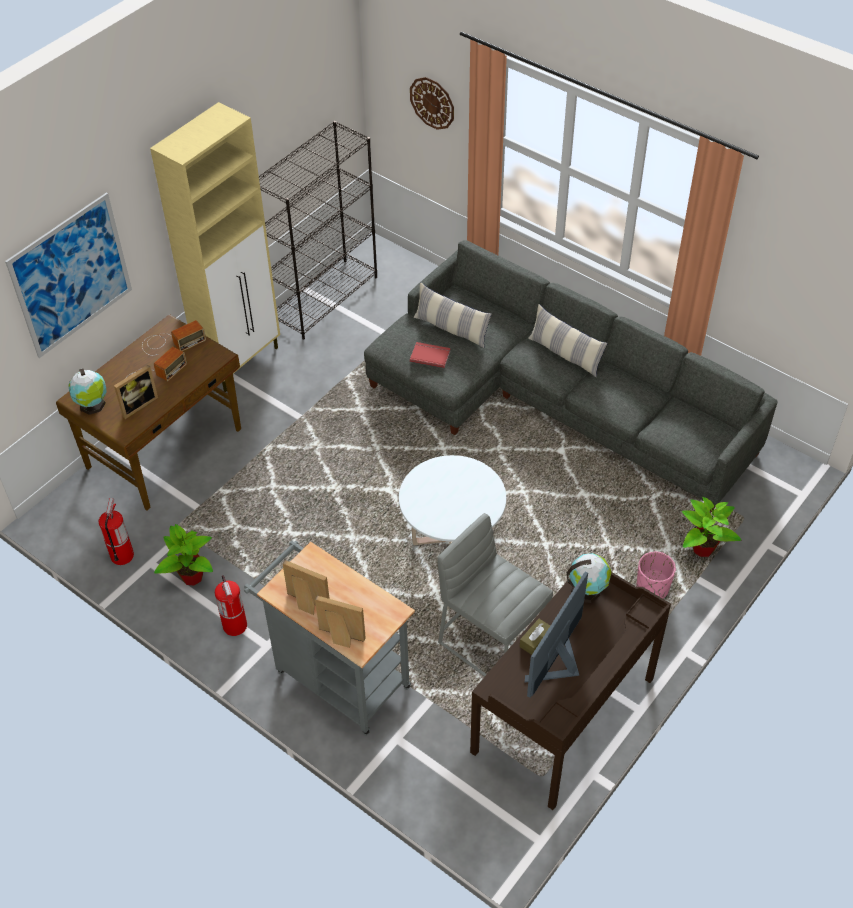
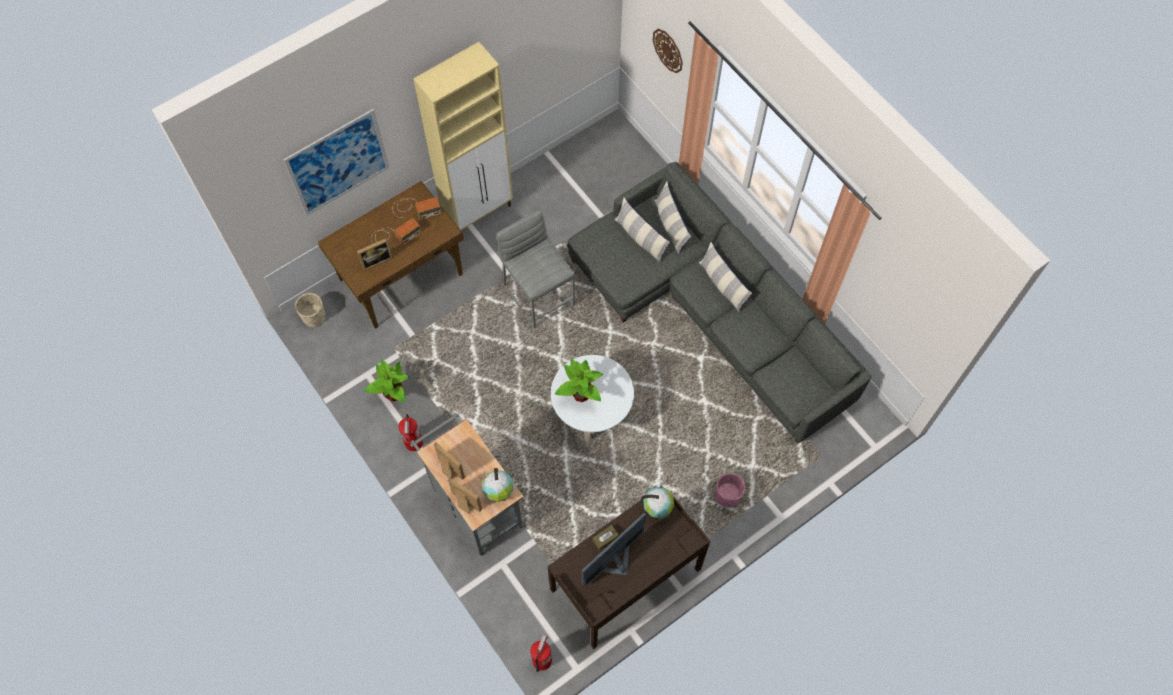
camera: 15 degrees right, 15 degrees up
(63, 515) = (314, 317): none -> beige planter
(93, 405) = (343, 252): globe -> globe (499, 492)
(122, 555) = (348, 362): fire extinguisher -> fire extinguisher (542, 660)
(325, 298) = (561, 166): black bookcase -> none
(430, 355) = (616, 259): red book -> none
(482, 310) = (671, 226): none -> pillow
(492, 643) = (593, 508): grey stool -> grey stool (539, 294)
(702, 549) = (777, 473): potted plant -> potted plant (580, 394)

